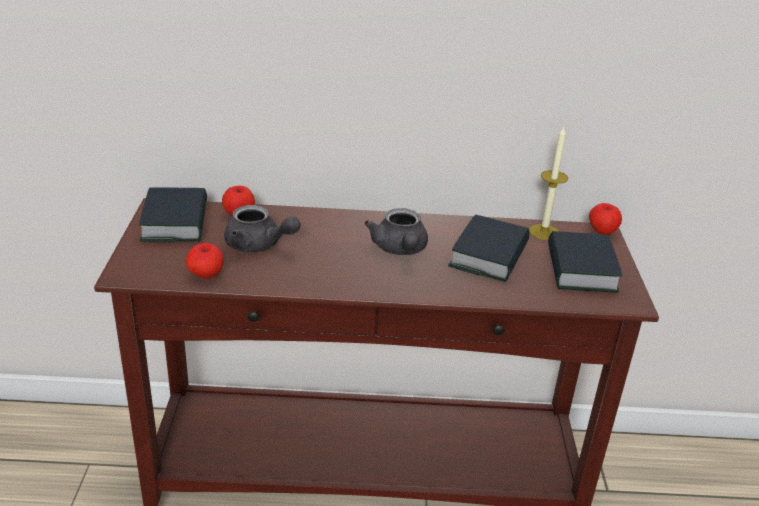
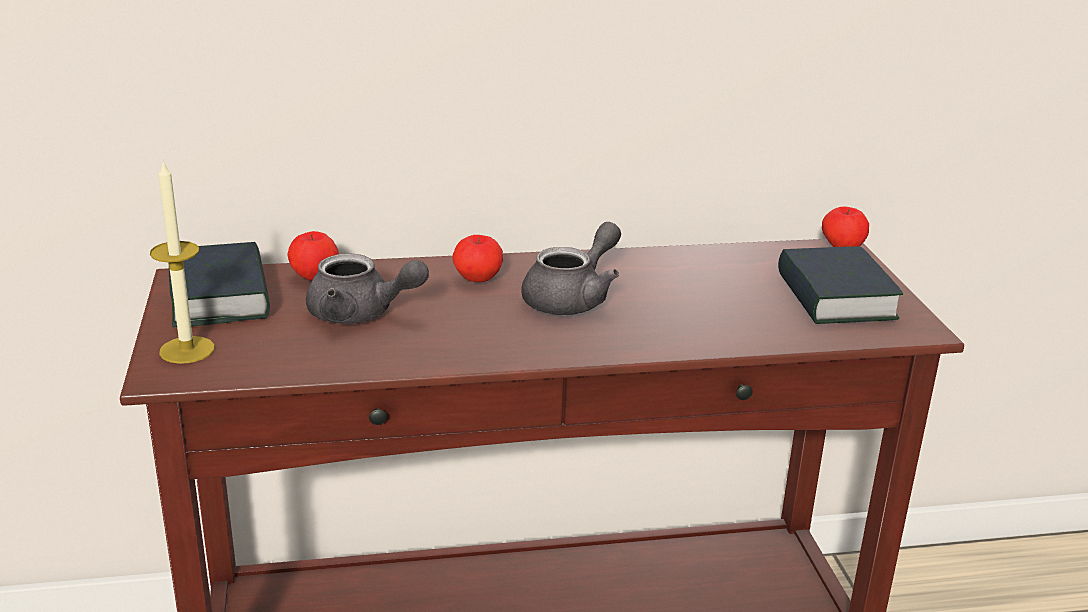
camera: 10 degrees left, 5 degrees down
(205, 275) = (294, 362): apple -> apple (477, 279)
(400, 250) = (573, 298): grey teapot -> grey teapot turned 120 degrees counterclockwise
(489, 256) = (703, 293): book -> none
(544, 232) = (764, 256): candle -> candle (187, 350)

